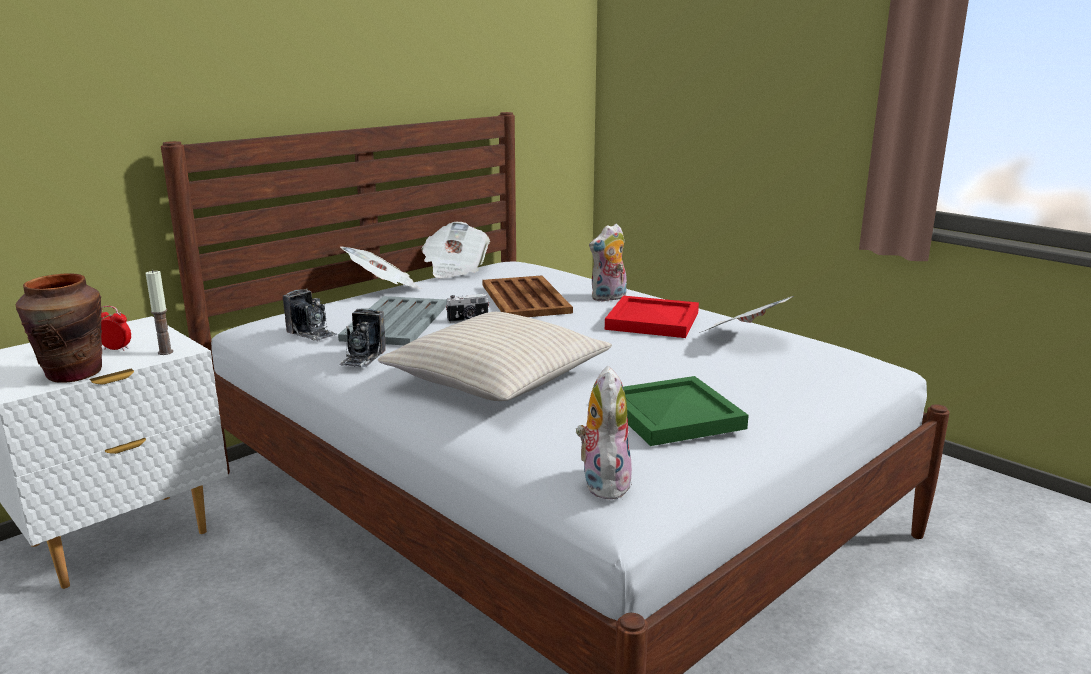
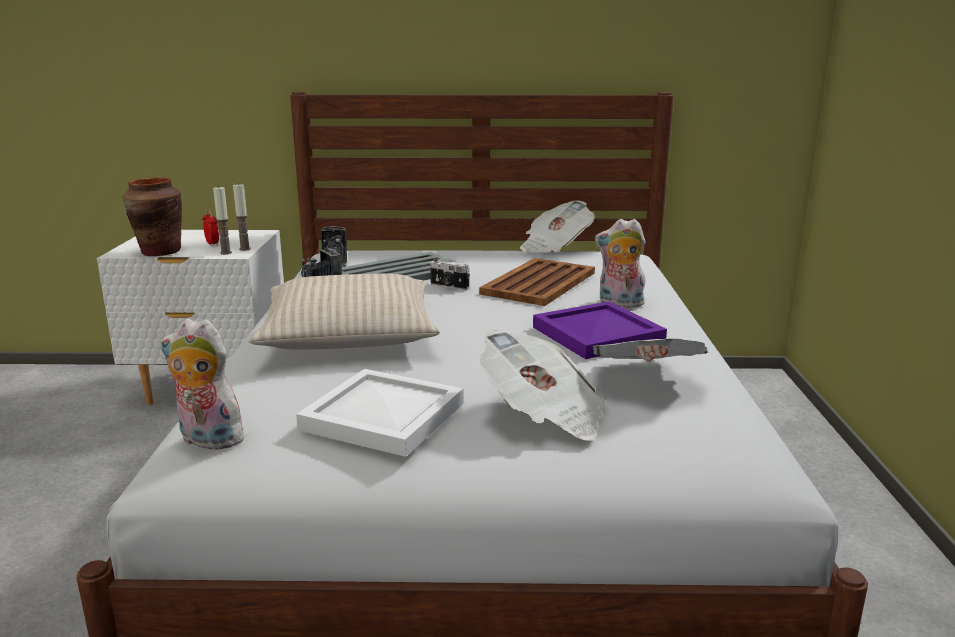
camera: 45 degrees right, 0 degrees up
(176, 343) = (245, 249): none -> candle
(383, 287) = (465, 248): newspaper -> newspaper (544, 415)
(602, 482) = (207, 440): plush toy -> plush toy turned 120 degrees counterclockwise
(654, 320) = (599, 334): red tray -> purple tray
(673, 416) = (380, 416): green tray -> white tray

